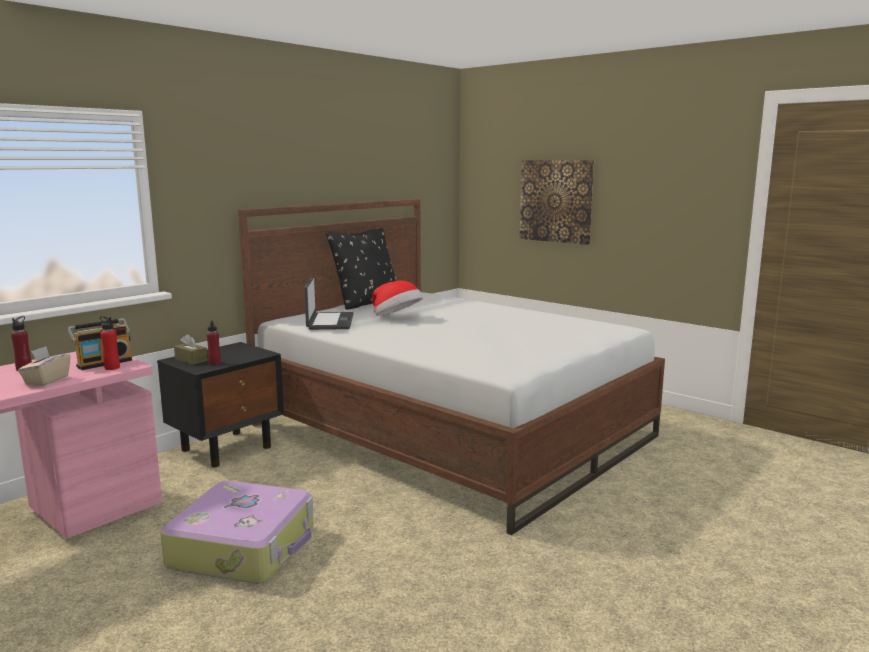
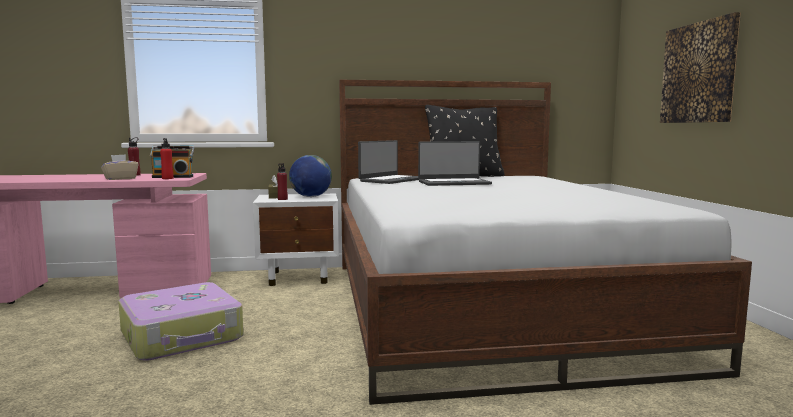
camera: 40 degrees right, 5 degrees down
(227, 448) = (300, 277): black nightstand -> white nightstand
(233, 352) = (311, 196): none -> globe
(397, 317) = (453, 183): hat -> laptop

